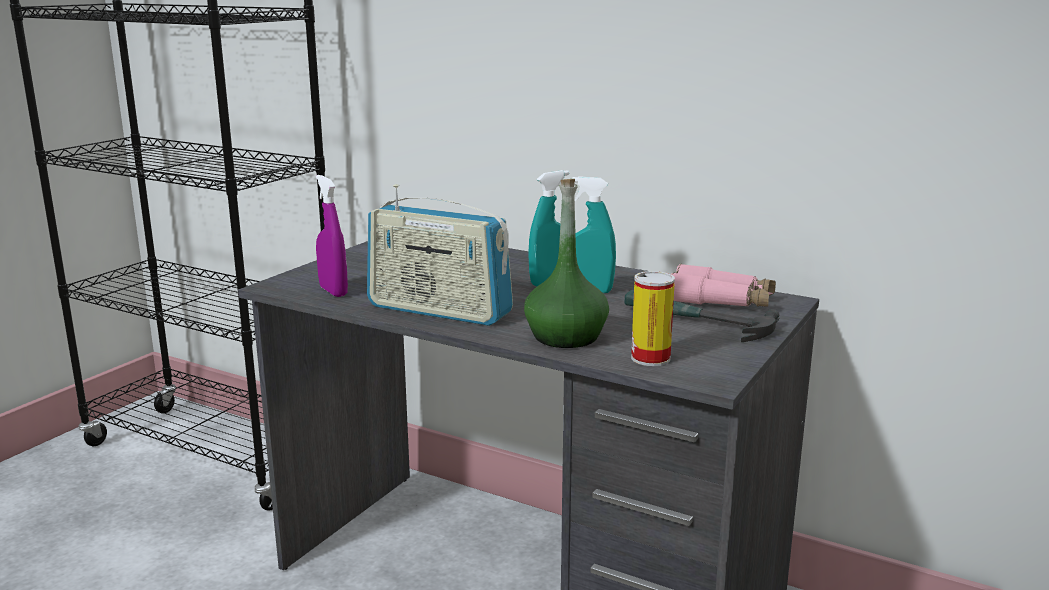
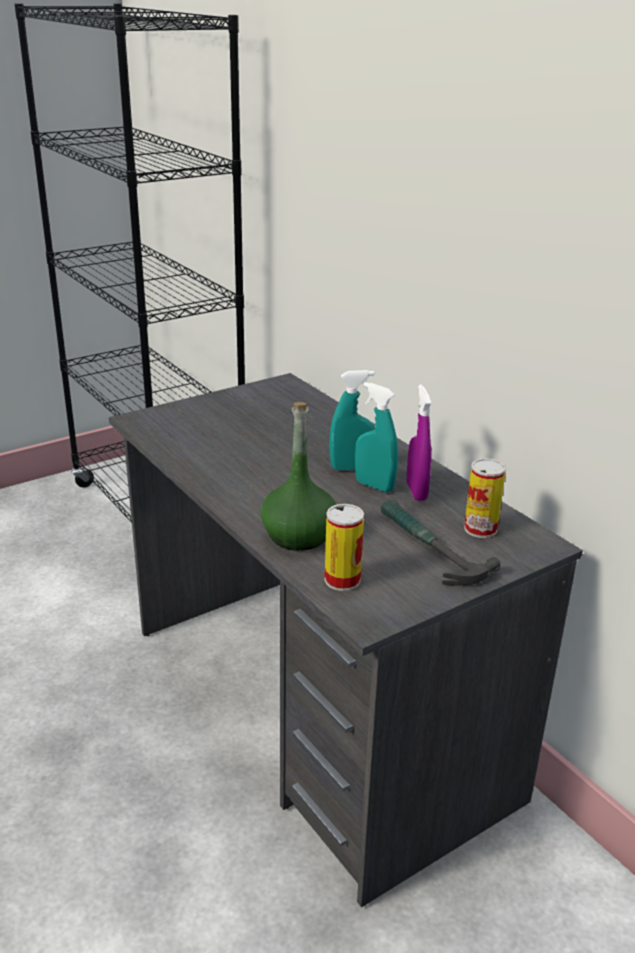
camera: 25 degrees right, 10 degrees up
(333, 291) = (172, 436): purple spray bottle -> purple spray bottle (416, 491)
(439, 311) = (229, 478): radio -> none
(721, 301) = (480, 529): pink binoculars -> can

